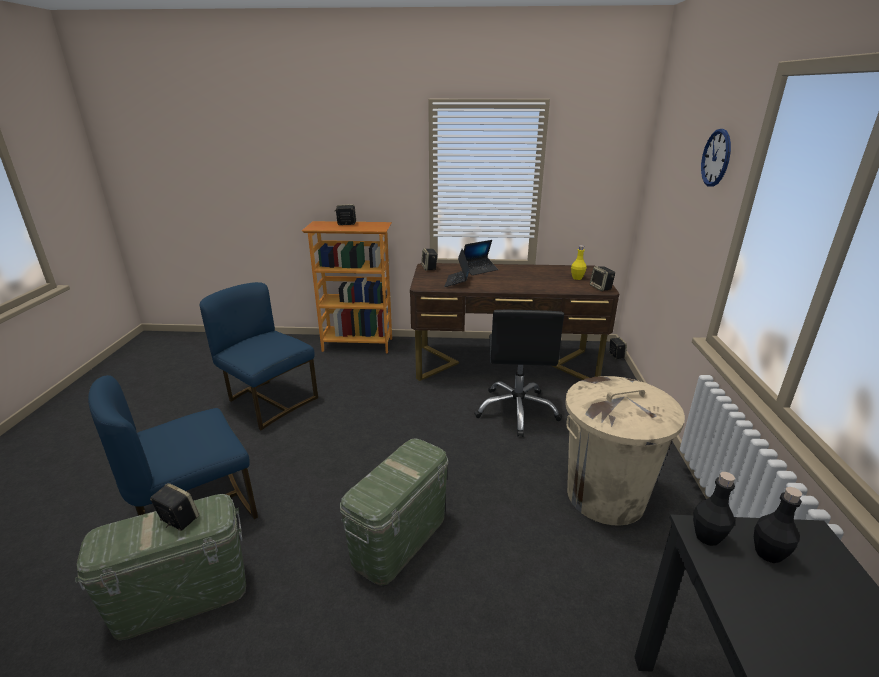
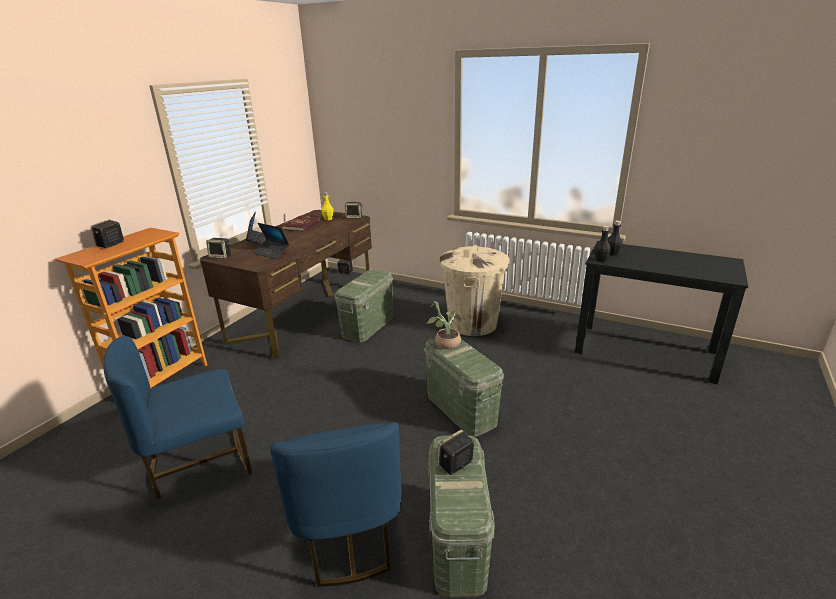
camera: 65 degrees left, 0 degrees up
(415, 452) = (444, 343): none -> potted plant
(517, 410) = (368, 326): black office chair -> green storage box
(541, 273) = (302, 225): none -> red book
(716, 158) = (413, 108): wall clock -> none

